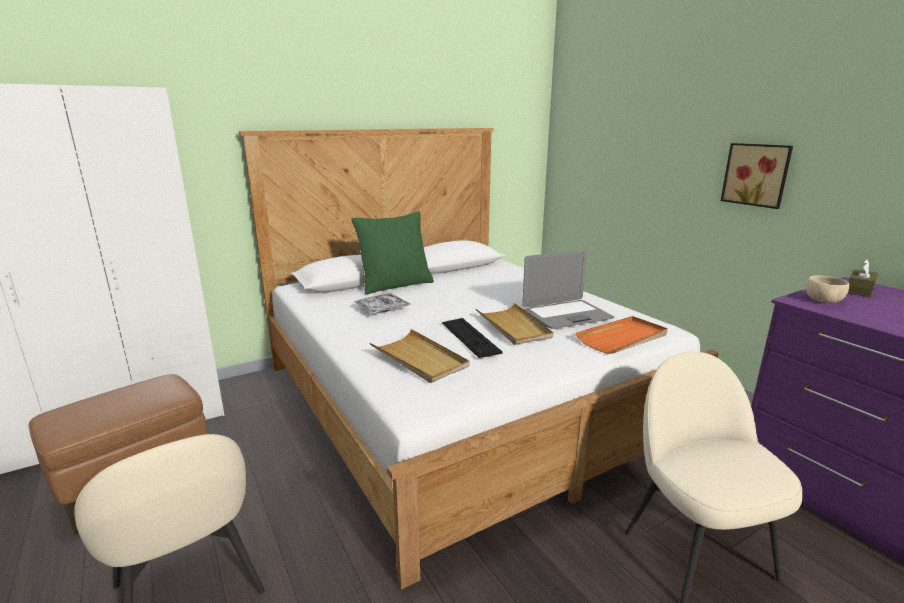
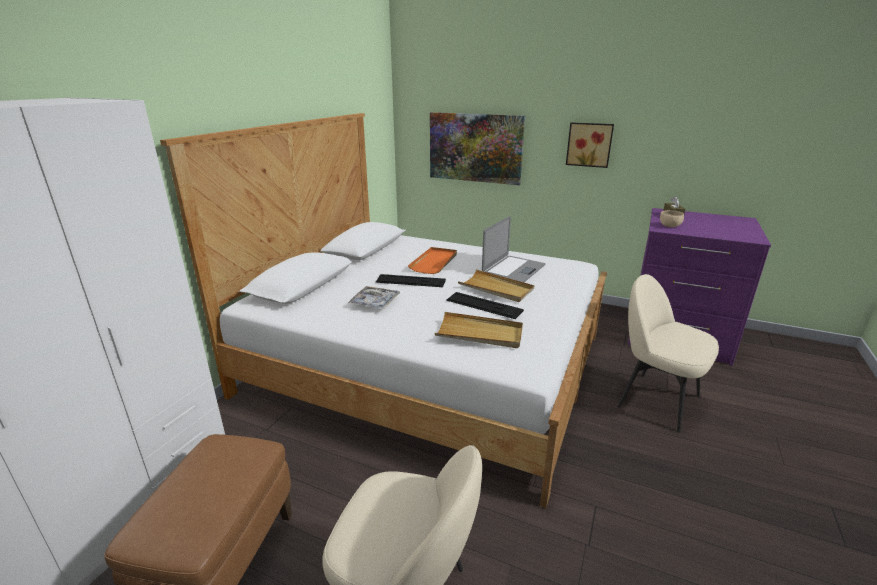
camera: 35 degrees left, 5 degrees up
(395, 285) = (347, 278): green pillow -> none
(441, 299) = (410, 281): none -> keyboard
(620, 174) = (475, 148): none -> picture
(623, 338) = (568, 277): orange tray -> orange tray (434, 262)

